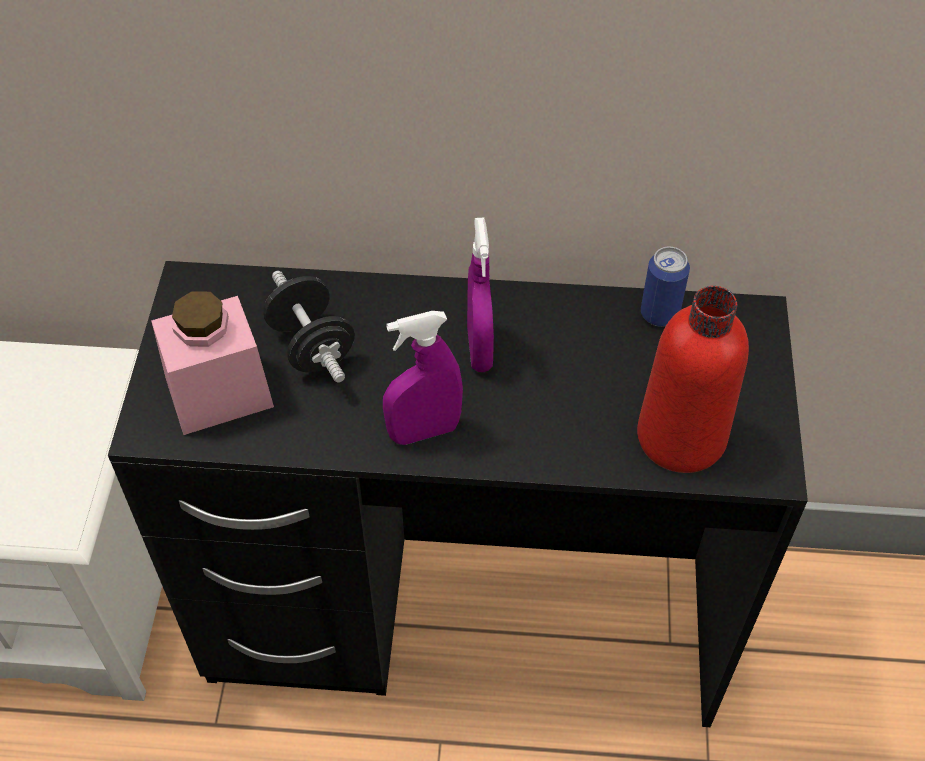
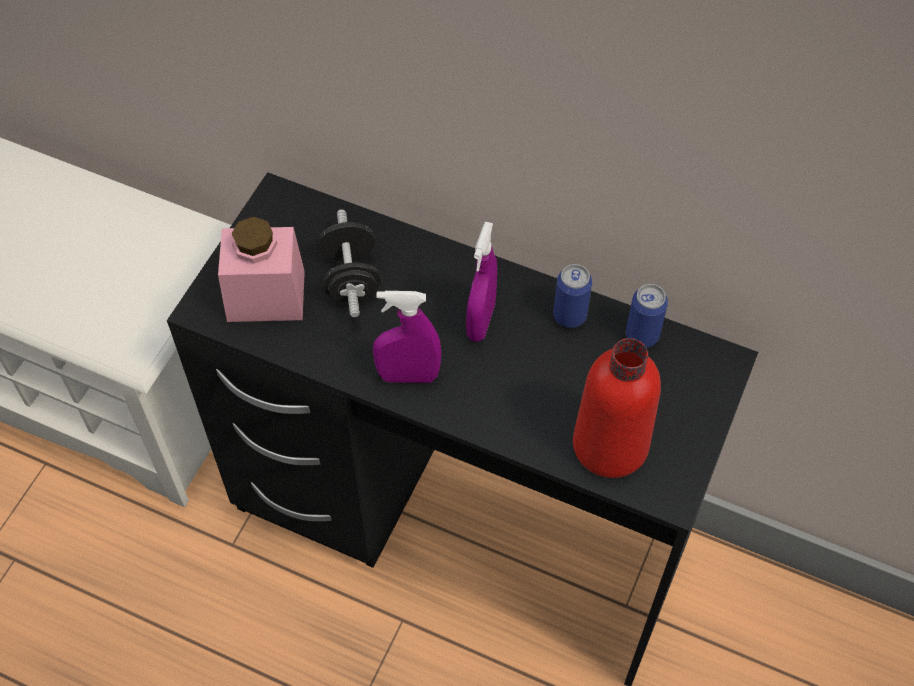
camera: 20 degrees right, 5 degrees up
(573, 316) = (569, 316): none -> can

